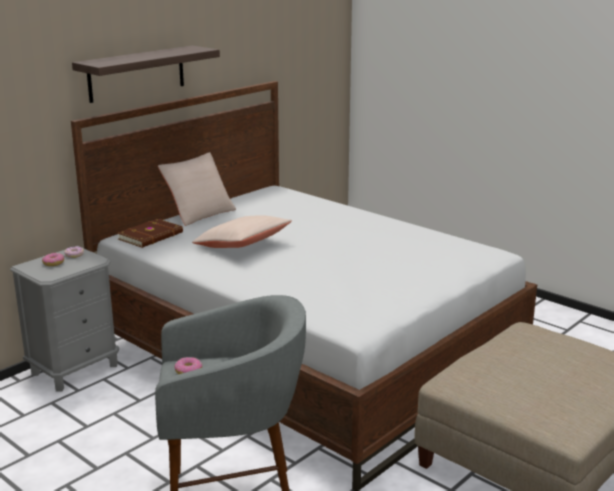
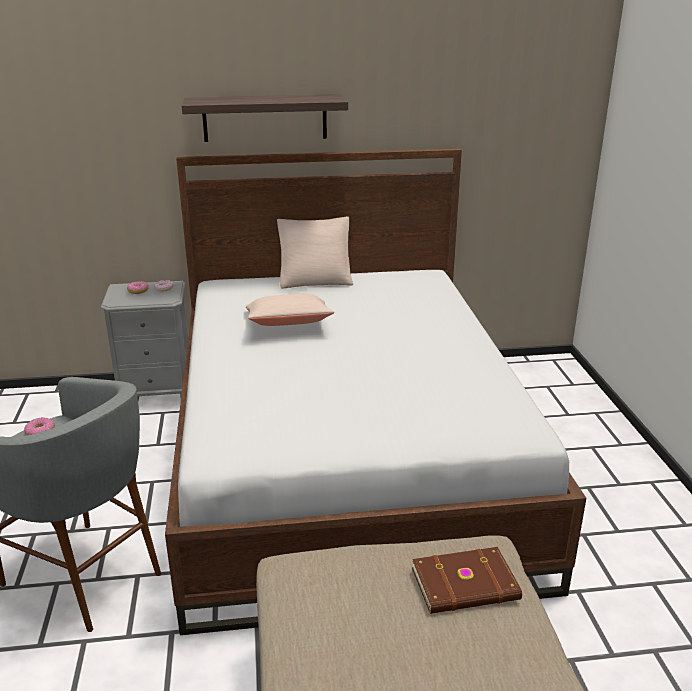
camera: 40 degrees right, 5 degrees up
(151, 236) = (236, 290): brown book -> brown book (466, 585)

